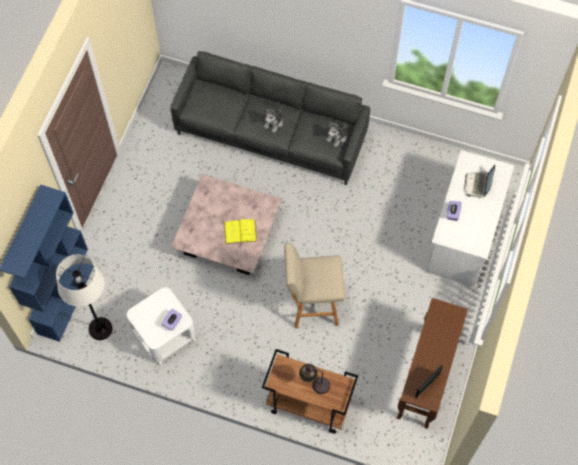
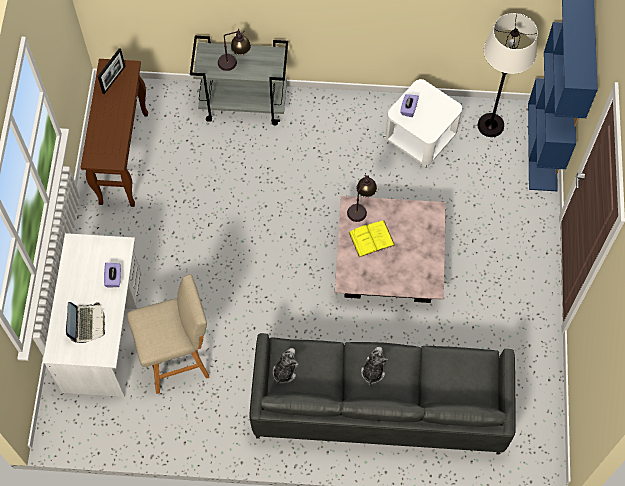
camera: 165 degrees right, 0 degrees up
(240, 259) = (361, 207): none -> table lamp
(307, 405) = (244, 104): brown cart -> grey cart
(312, 305) = (267, 205): beige stool -> beige stool (178, 358)

